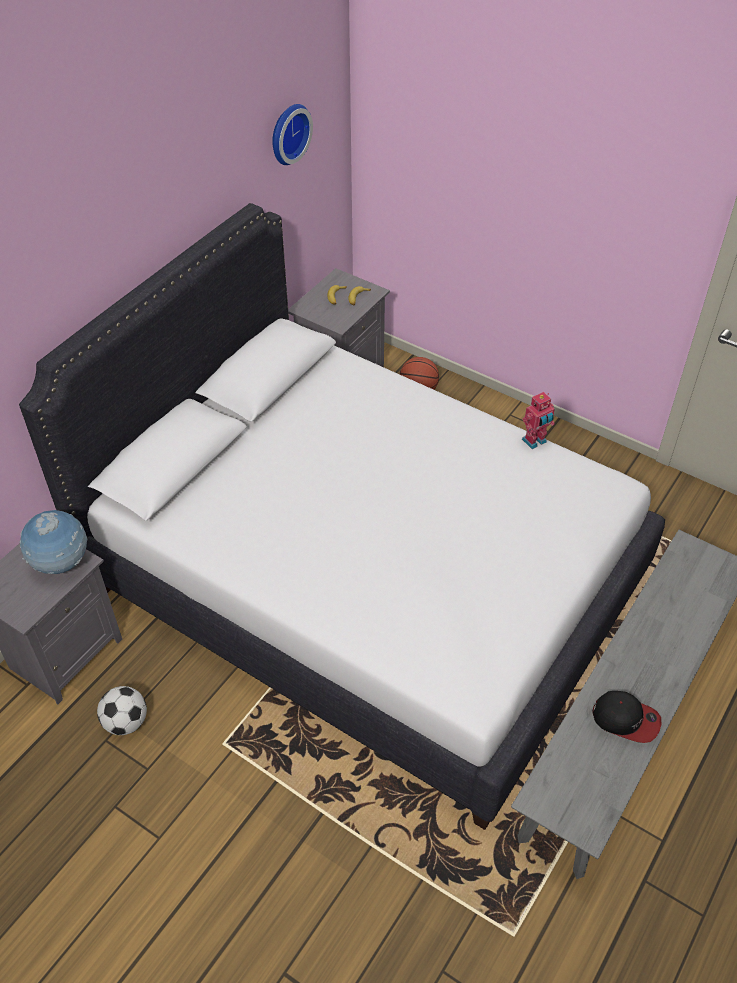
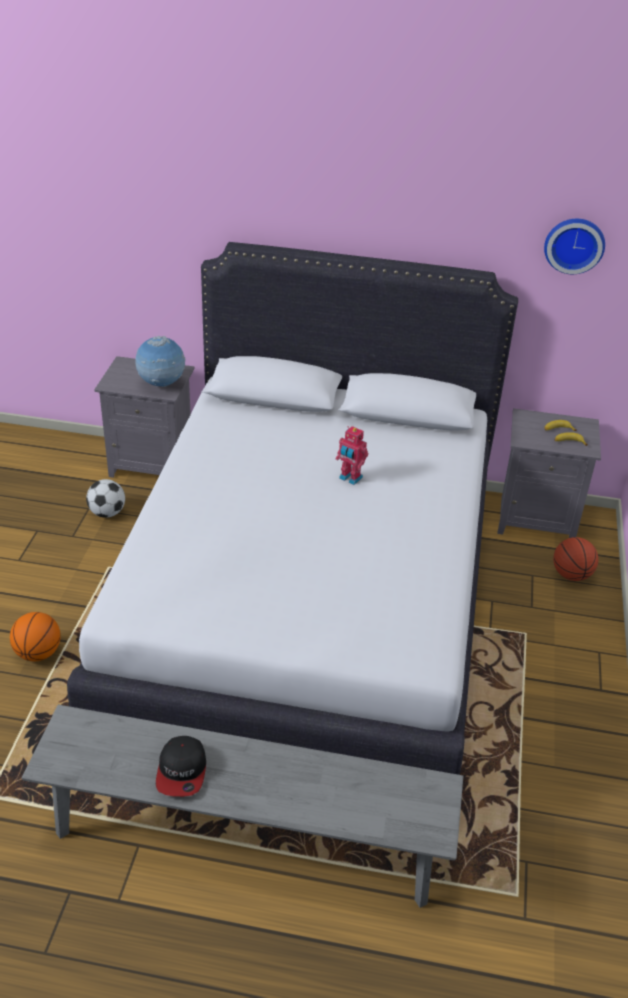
camera: 65 degrees right, 10 degrees down
(327, 847) = (38, 653): none -> basketball
(535, 441) = (453, 589): toy robot -> toy robot (350, 478)

